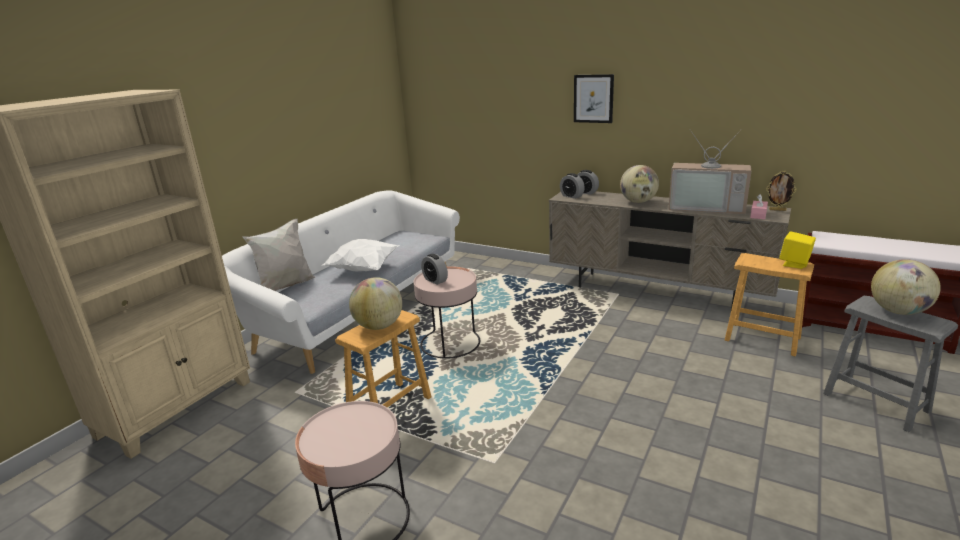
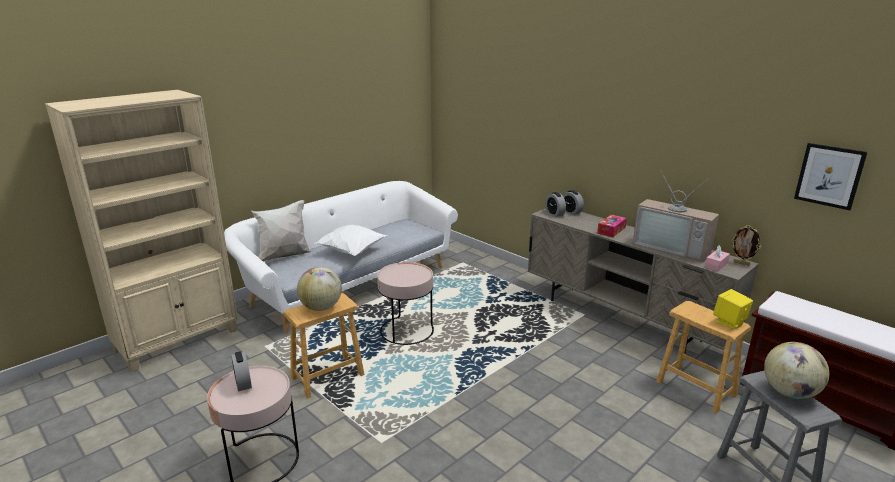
camera: 15 degrees right, 0 degrees up
(435, 280) = (397, 274): alarm clock -> alarm clock (243, 383)
(593, 98) = (586, 124): picture -> picture (829, 176)
(638, 202) = (611, 230): globe -> tissue box

